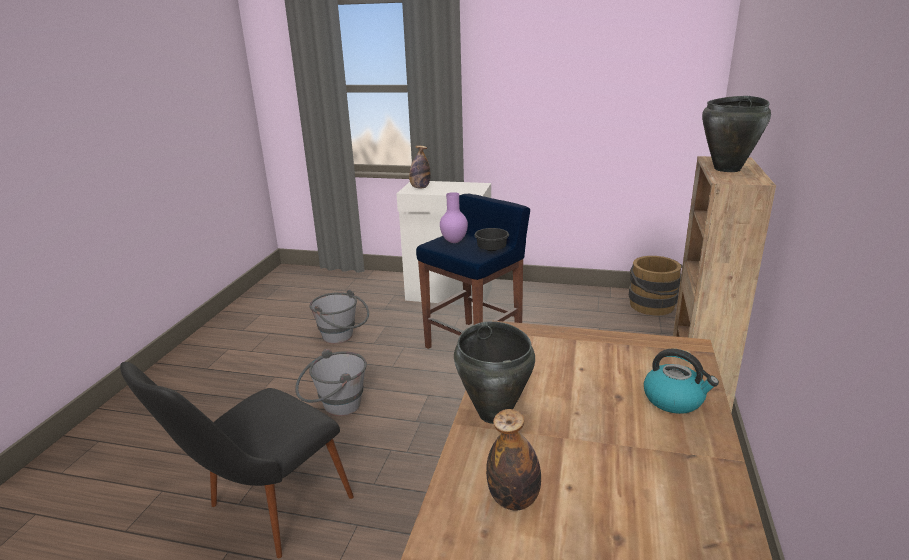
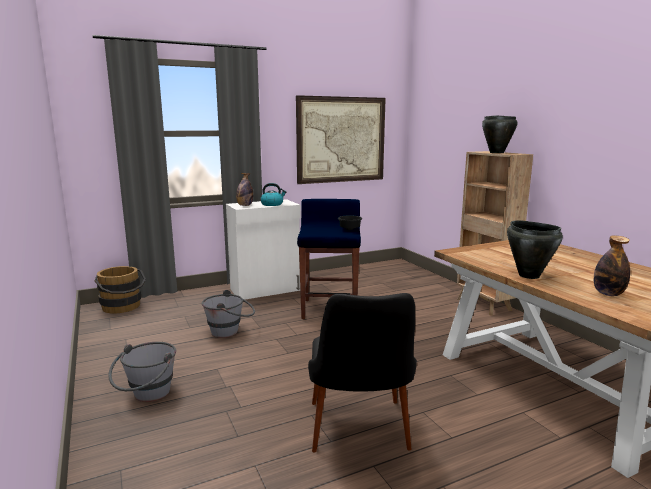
camera: 40 degrees left, 10 degrees down
(335, 408) = (299, 367): grey bucket -> grey bucket (147, 396)
(453, 241) = (318, 230): purple vase -> none
(595, 100) = (341, 140): none -> picture
(654, 307) = (393, 268): brown bucket -> brown bucket (123, 307)
(674, 400) = (570, 254): kettle -> kettle (272, 204)

